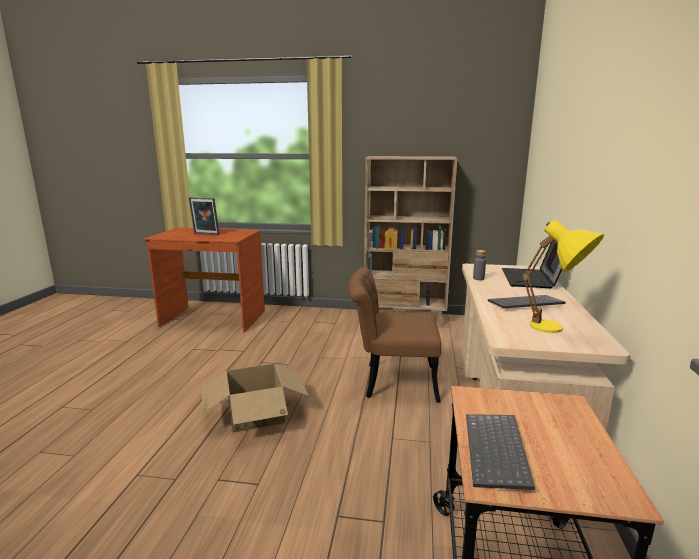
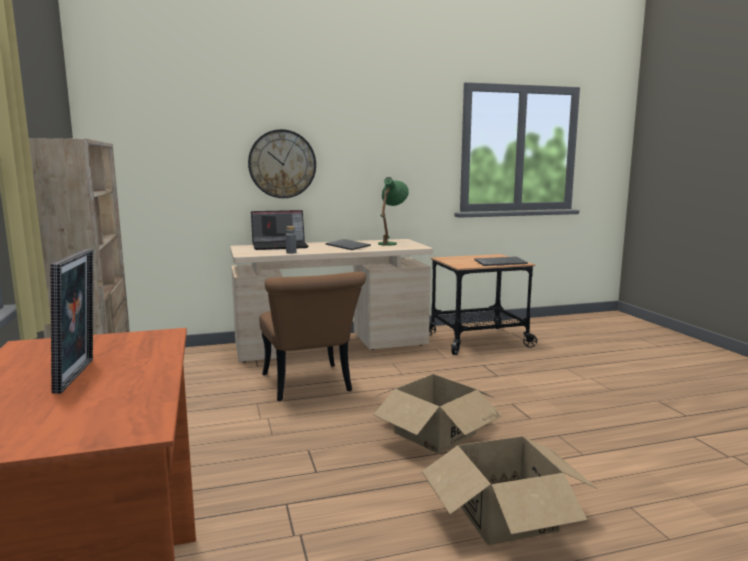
camera: 115 degrees left, 5 degrees down
(147, 404) = (504, 514): none -> cardboard box
(556, 330) = (391, 243): yellow table lamp -> green table lamp
(577, 184) = (282, 164): none -> wall clock

